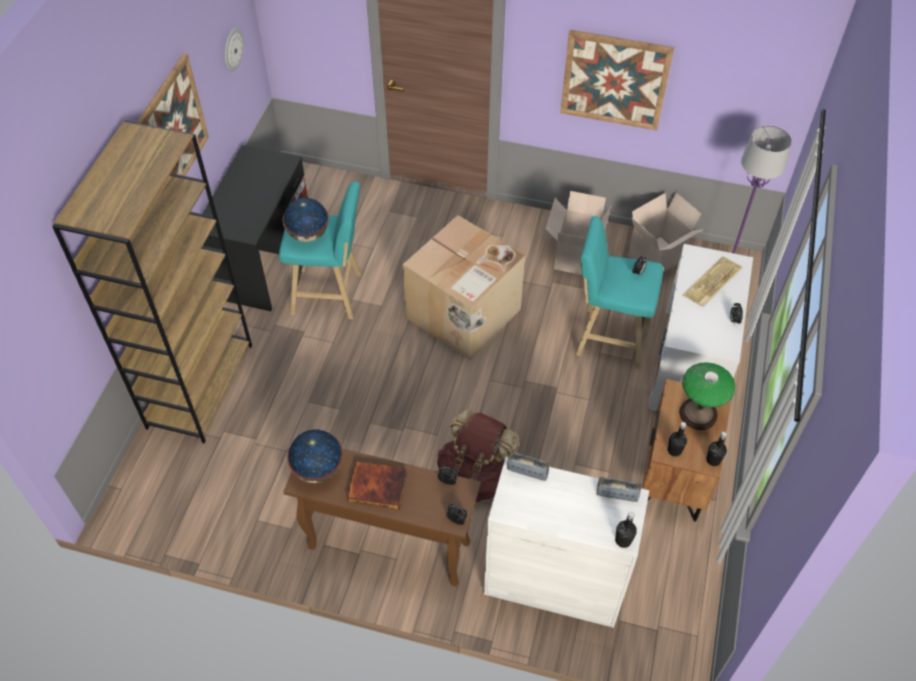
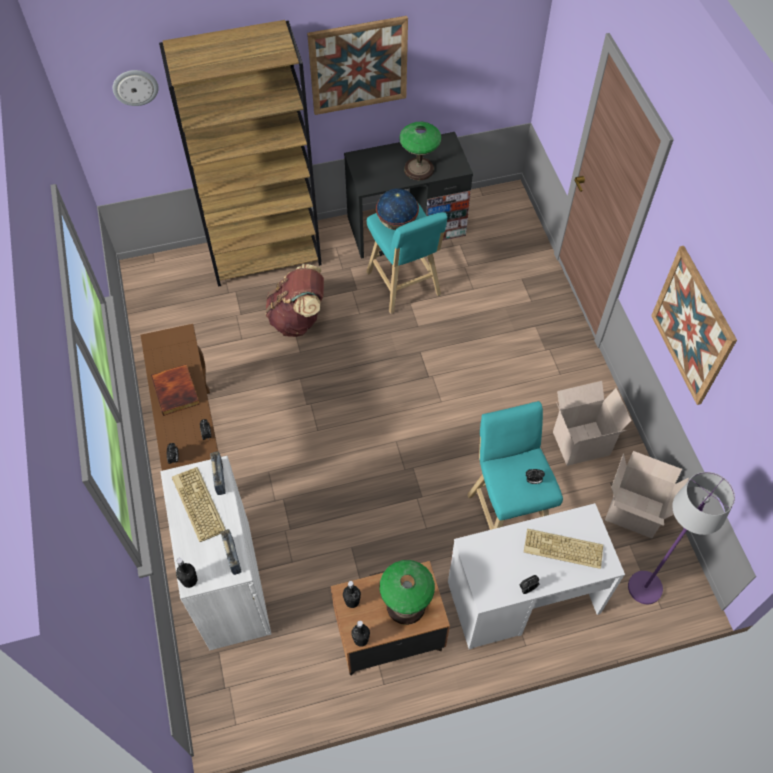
camera: 60 degrees right, 5 degrees up
(232, 49) = (485, 51): wall clock -> wall clock (135, 87)
(263, 188) = (419, 169): none -> table lamp
(317, 469) = (170, 345): globe -> none
(463, 315) = (450, 388): cardboard box -> none
(475, 476) = (294, 478): brown backpack -> brown backpack (298, 319)
(545, 502) = (197, 504): none -> keyboard

